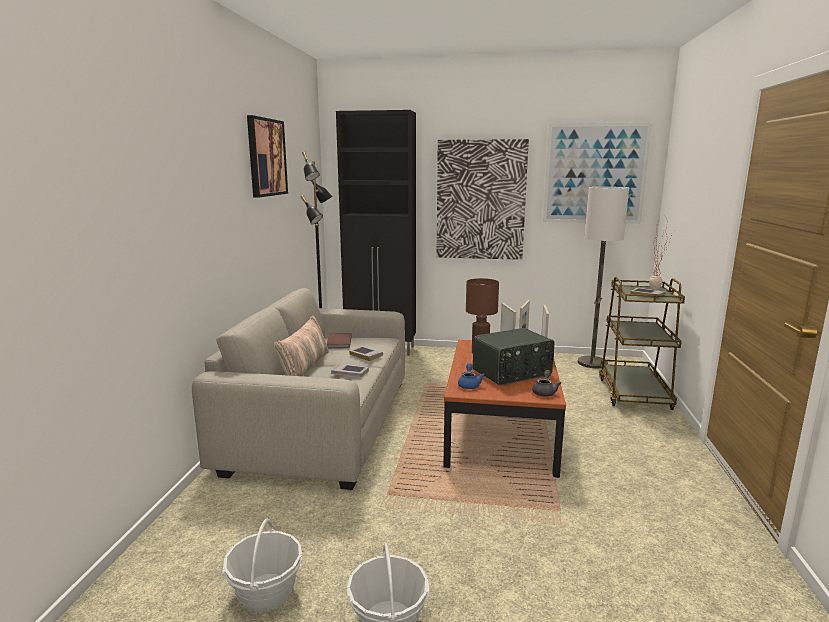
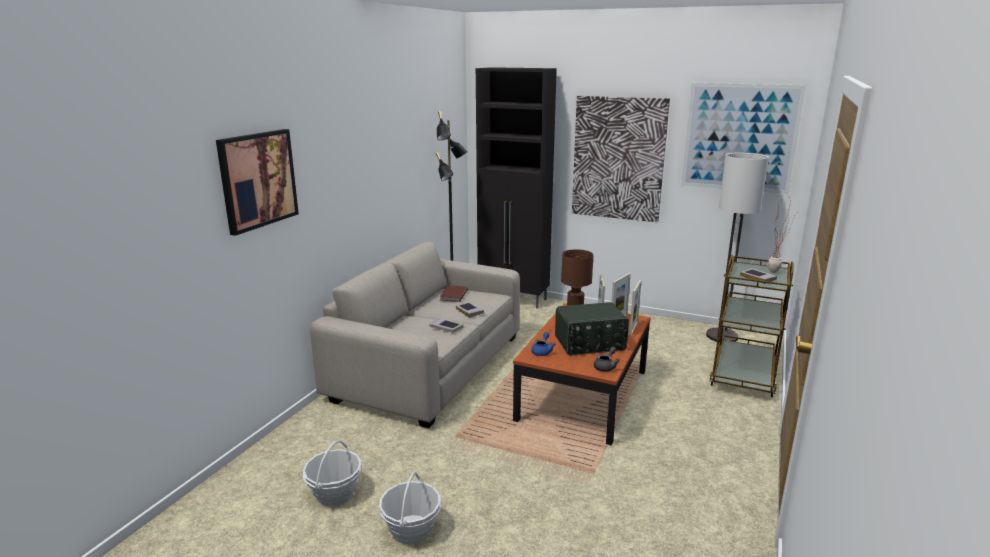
camera: 15 degrees right, 5 degrees up
(266, 157) = (397, 124): picture -> picture (258, 180)
(304, 367) = (412, 317): pillow -> none

